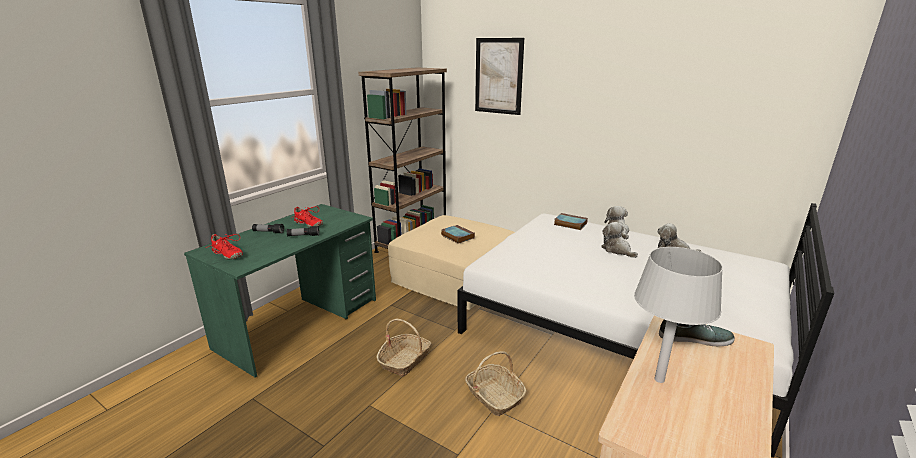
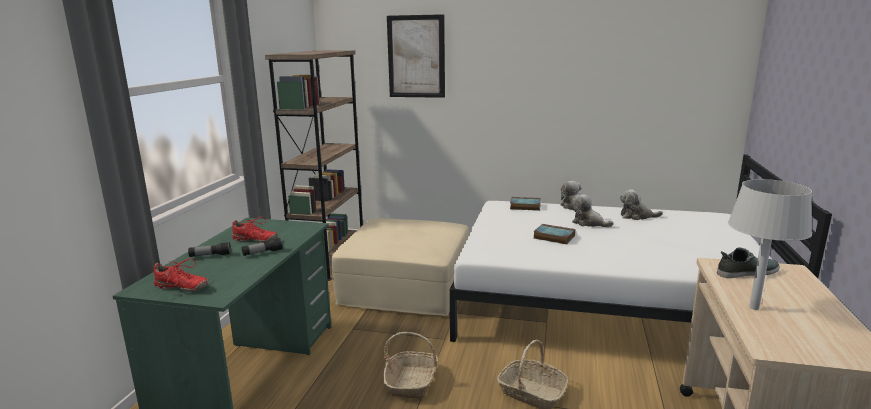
camera: 20 degrees left, 5 degrees down
(457, 236) = (411, 236): book -> book (553, 237)

